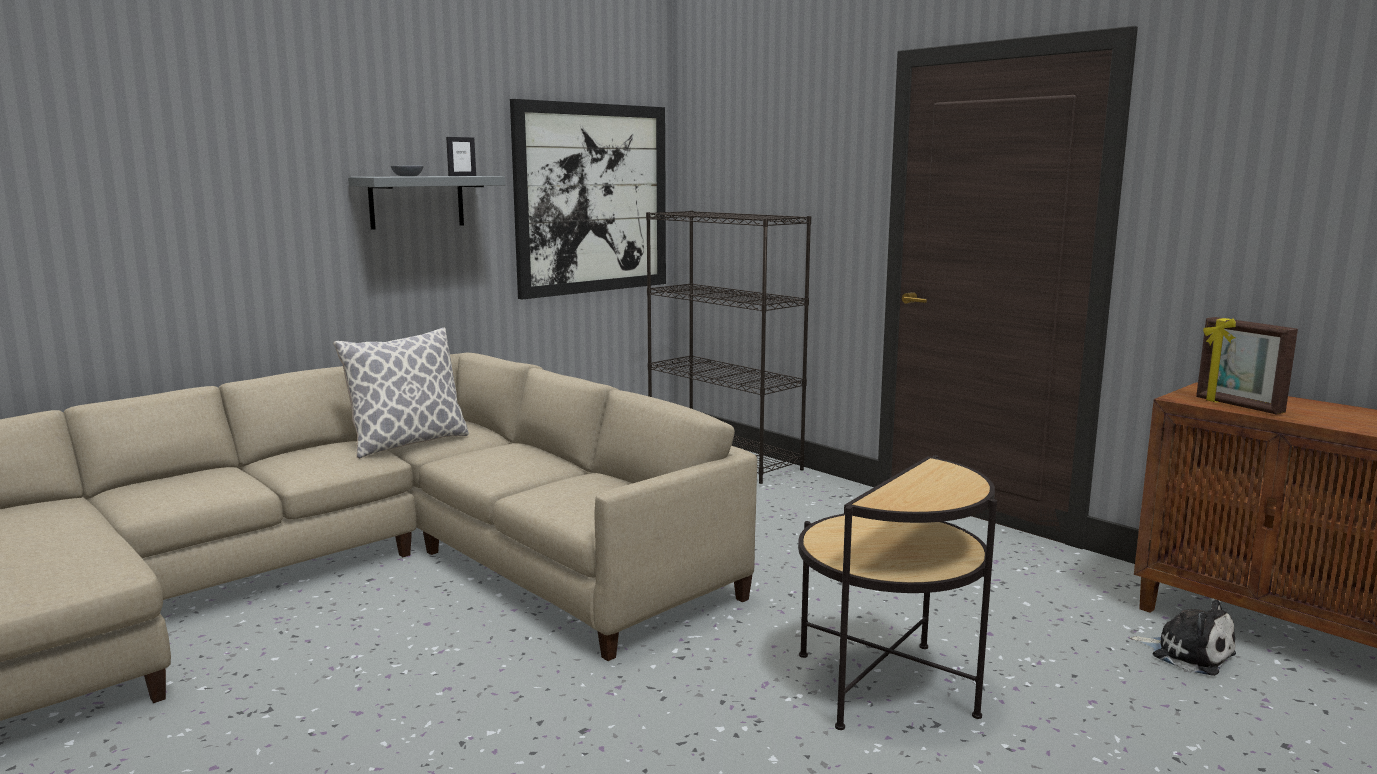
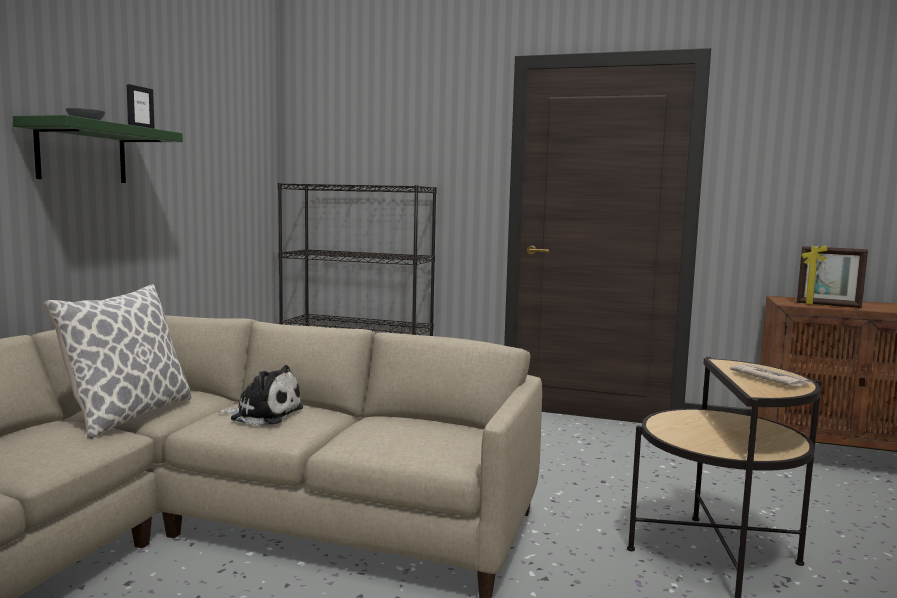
camera: 30 degrees left, 5 degrees down
(416, 202) = (82, 153): grey shelf -> green shelf
(592, 199) = (227, 168): picture -> none
(933, 490) = (769, 379): none -> newspaper
(1187, 654) = (833, 484): plush toy -> plush toy (263, 414)

